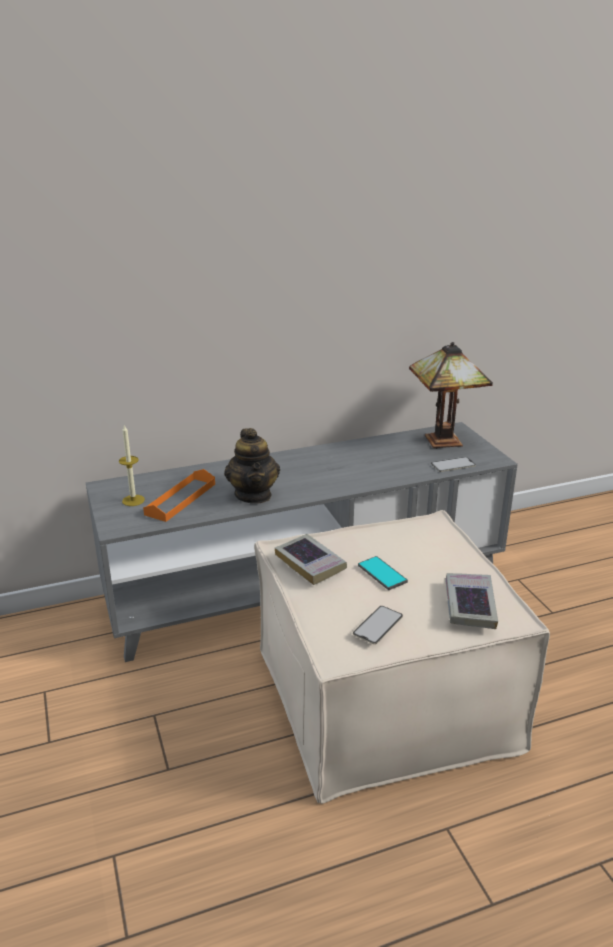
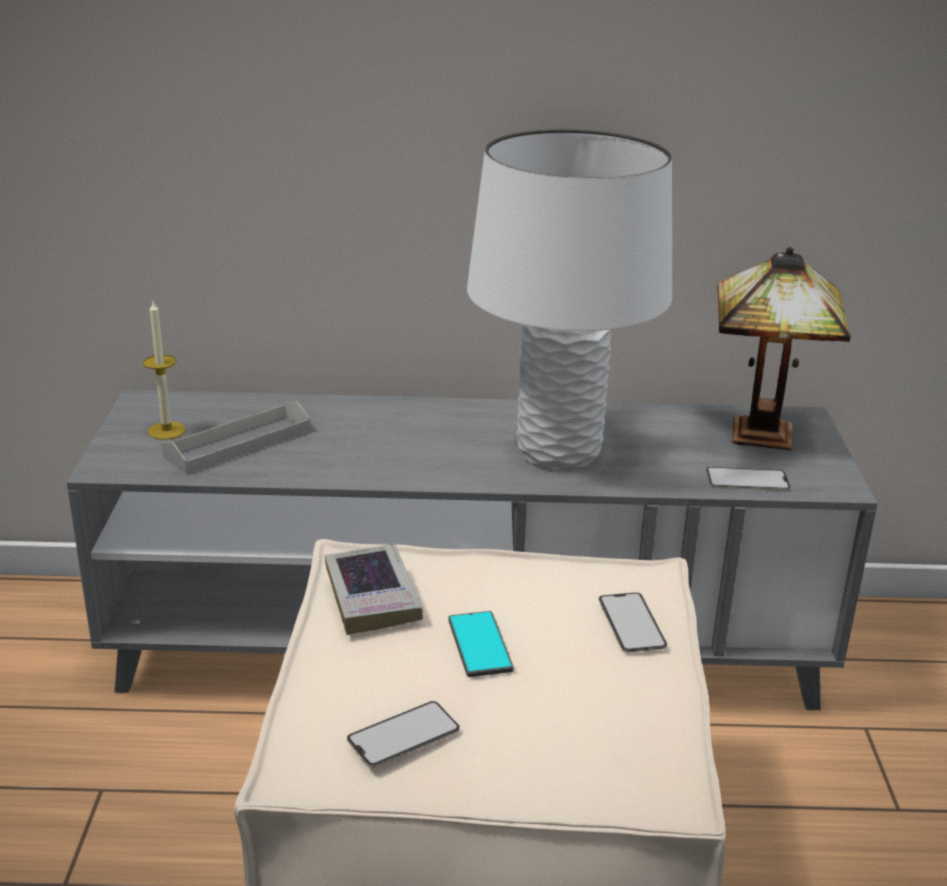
camera: 20 degrees right, 0 degrees up
(180, 499) = (238, 443): orange tray -> grey tray
(253, 495) = (356, 460): teapot -> none
(353, 469) = (558, 452): none -> white table lamp
(444, 546) = (631, 623): none -> phone
(469, 605) = (596, 743): book -> none

